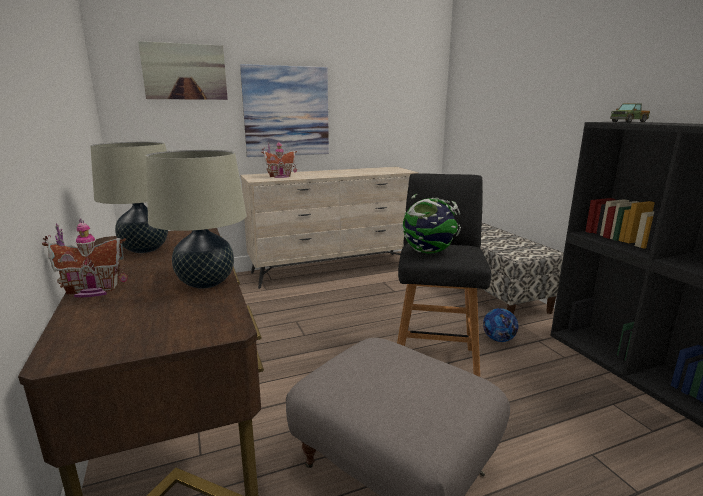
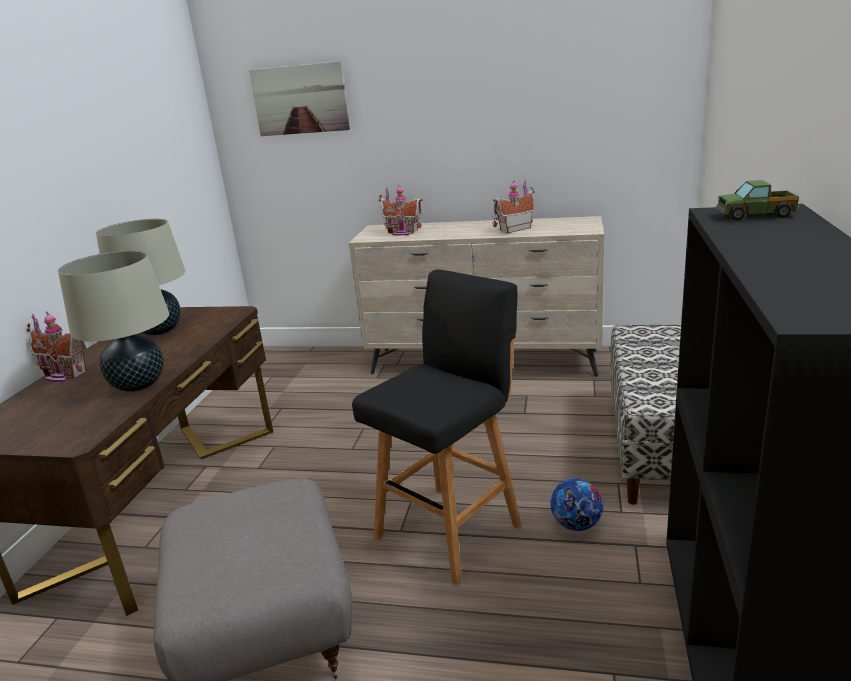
camera: 35 degrees right, 5 degrees up
(286, 112) = (426, 140): picture -> none
(357, 172) = (513, 229): none -> toy house
(428, 252) = (403, 386): globe -> none

